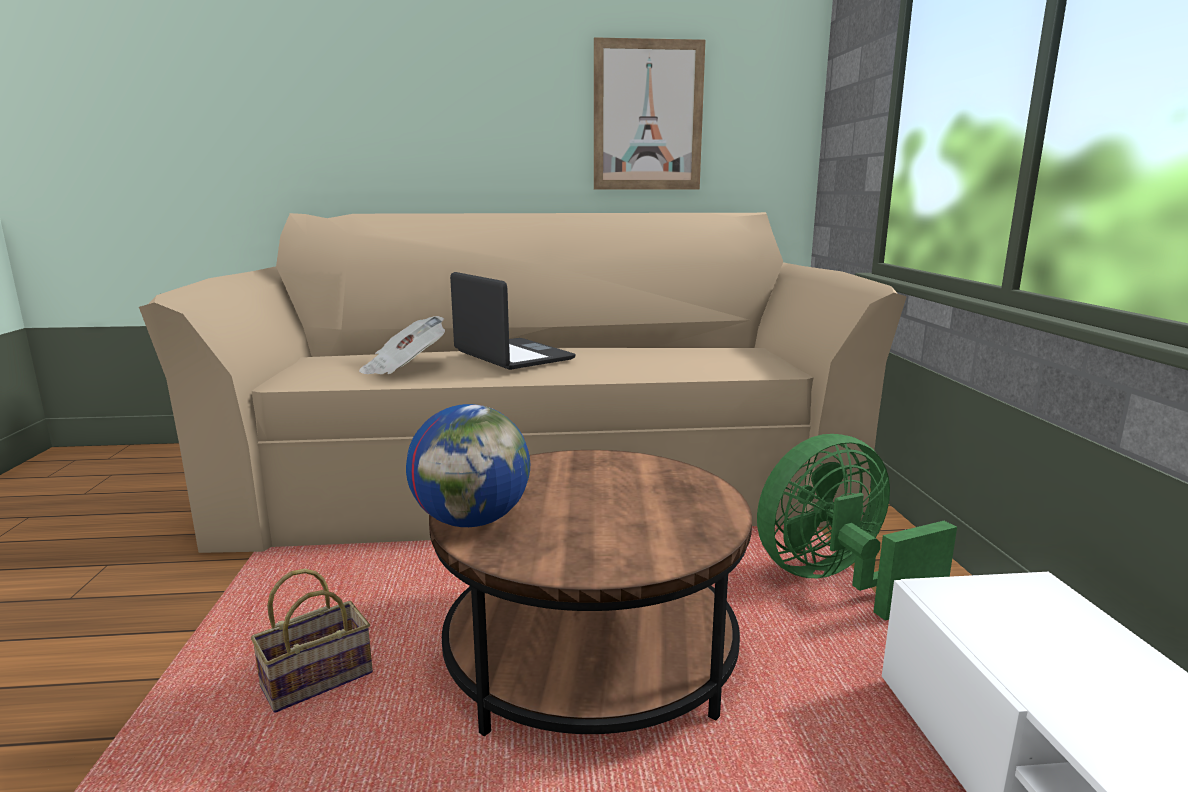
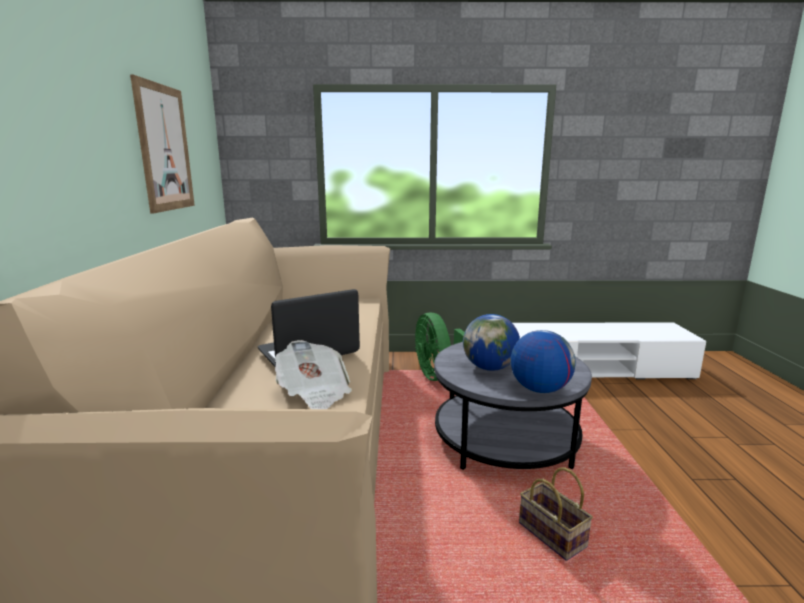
camera: 85 degrees left, 0 degrees up
(569, 486) = (490, 368): none -> globe
(591, 654) = (505, 438): brown coffee table -> grey coffee table

